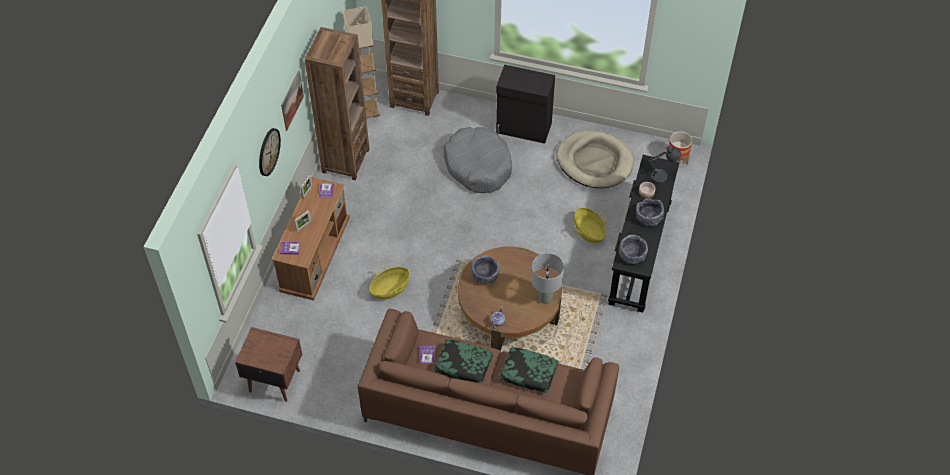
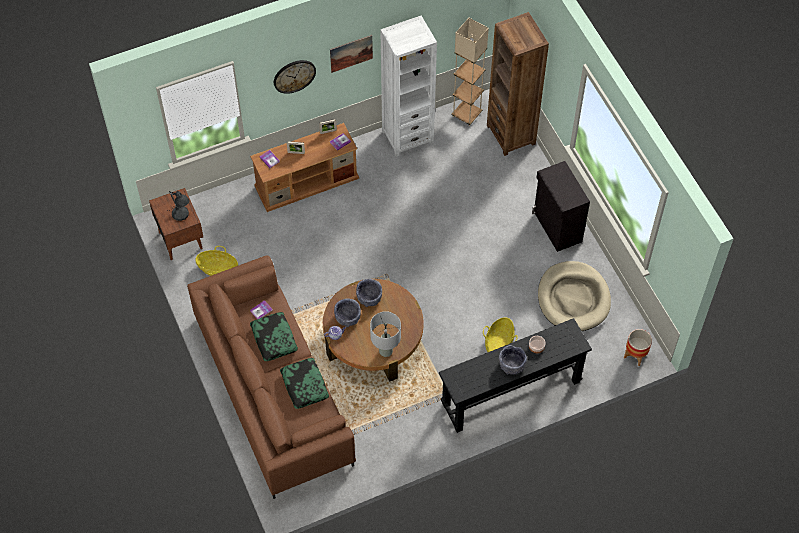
camera: 50 degrees right, 5 degrees up
(345, 160) = (407, 136): brown bookcase -> white bookcase
(390, 289) = (320, 251): basket -> basket (218, 268)
(478, 166) = (488, 223): grey dog bed -> none
(632, 255) = (463, 377): grey bowl -> grey bowl (348, 317)
(661, 177) = (563, 346): grey table lamp -> grey table lamp (181, 215)

